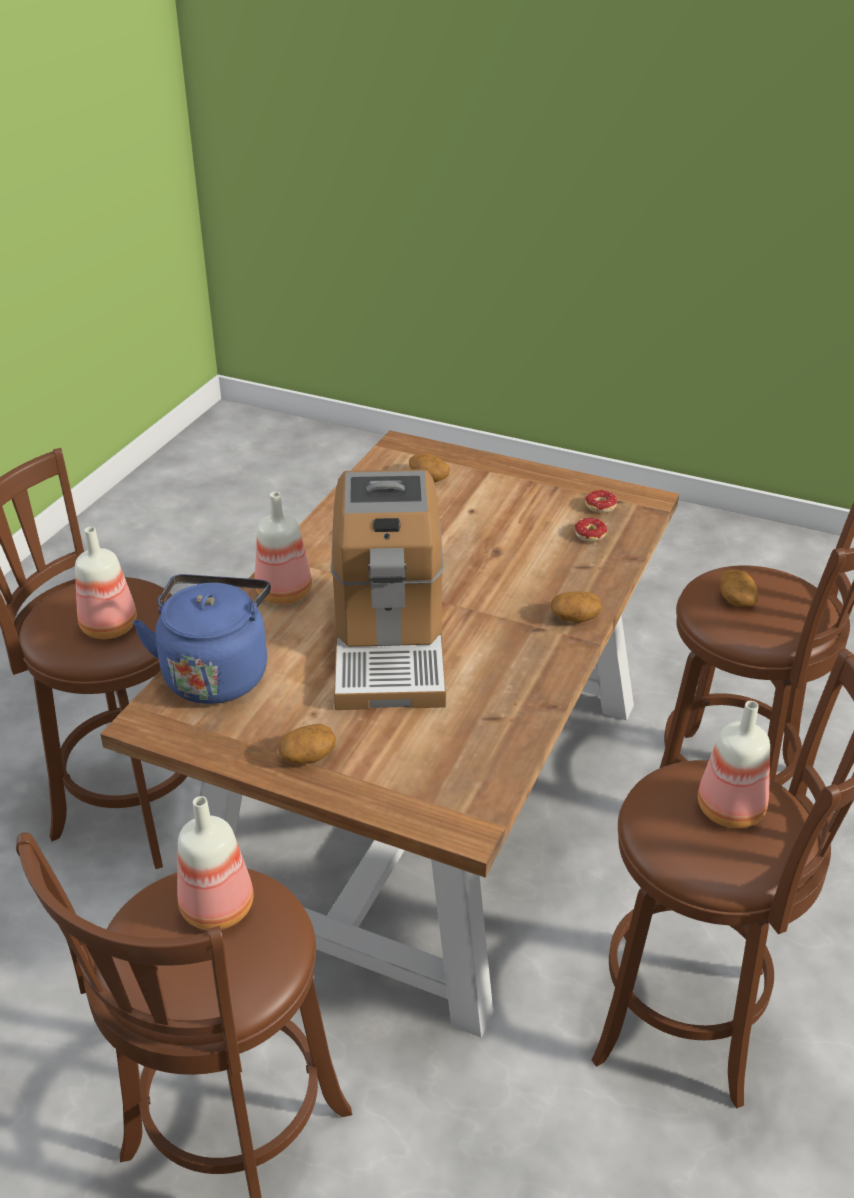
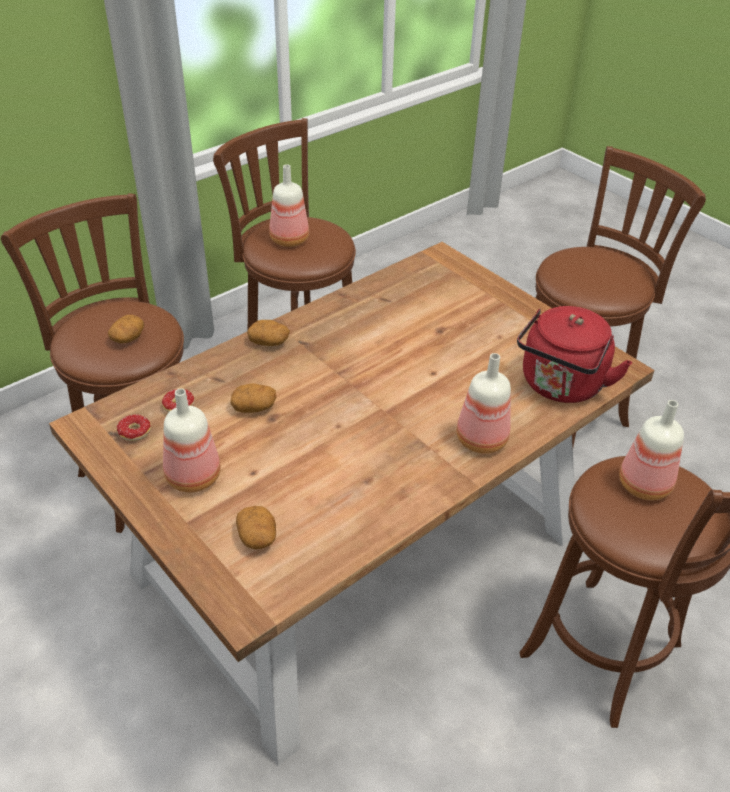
camera: 155 degrees left, 5 degrees up
(216, 672) = (560, 386): blue kettle -> red kettle
(219, 906) = (586, 280): bottle -> bottle (191, 477)
(308, 756) = (514, 313): potato -> potato (254, 407)
(389, 645) = (420, 366): coffee machine -> none

